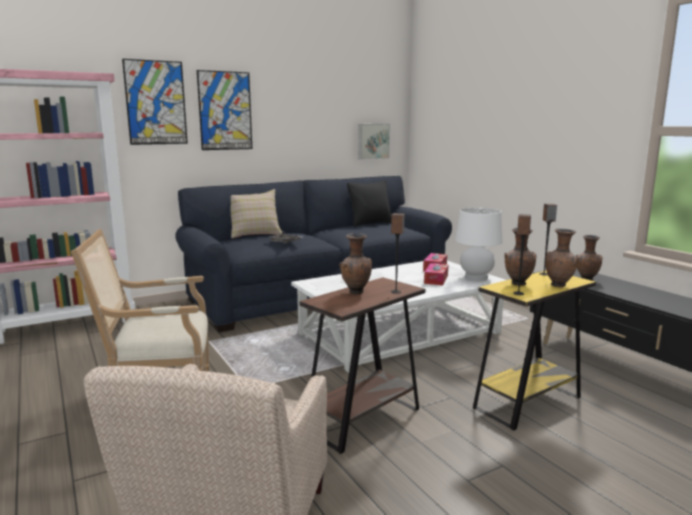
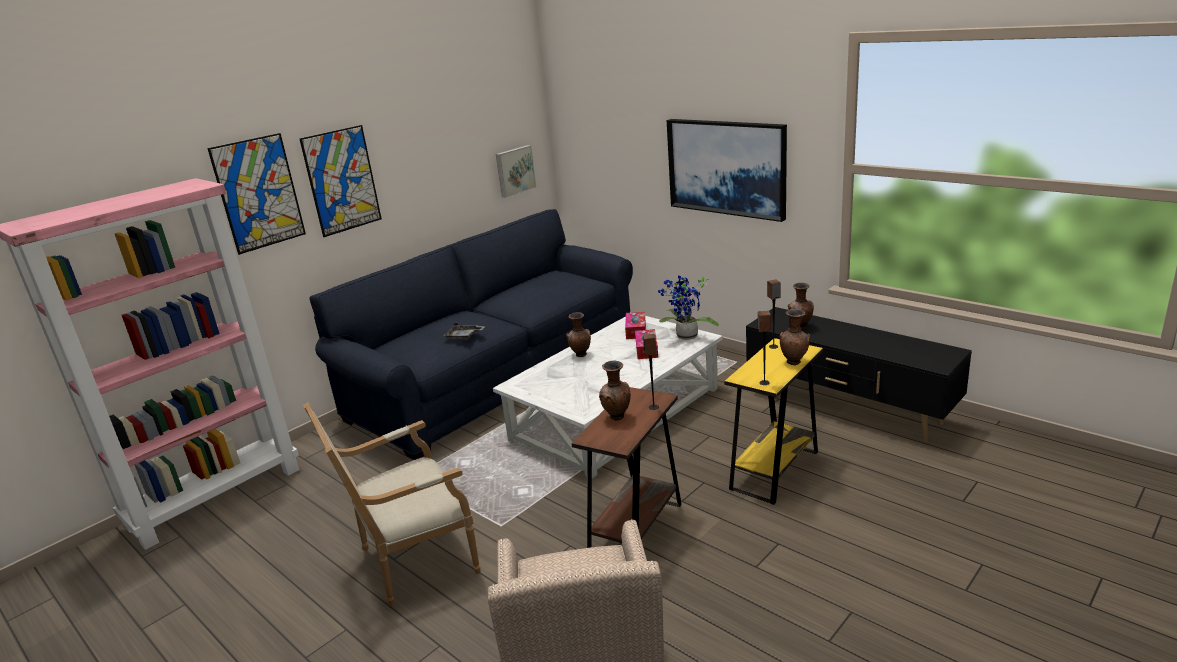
camera: 15 degrees left, 10 degrees up
(254, 234) = (414, 329): beige pillow -> none
(370, 223) = (537, 279): black pillow -> none
(476, 277) = (685, 337): white table lamp -> potted plant
(518, 284) = (757, 368): brown vase -> brown vase (580, 355)
(541, 138) = (726, 167): none -> picture

